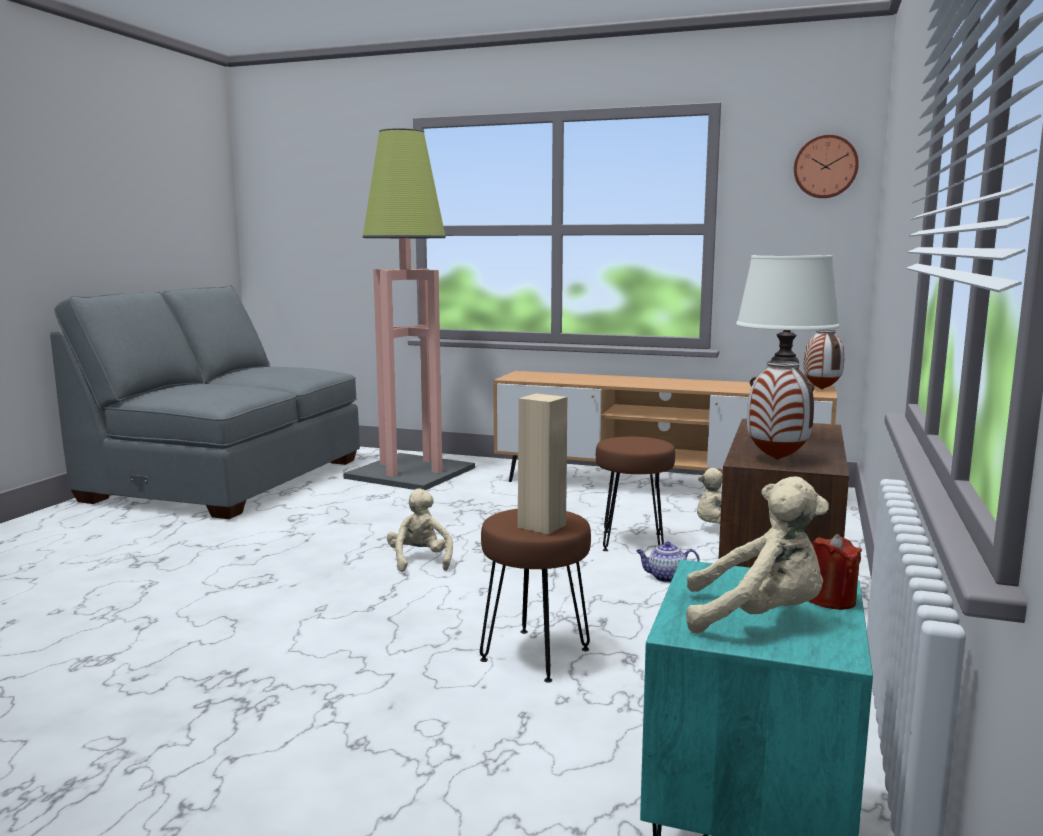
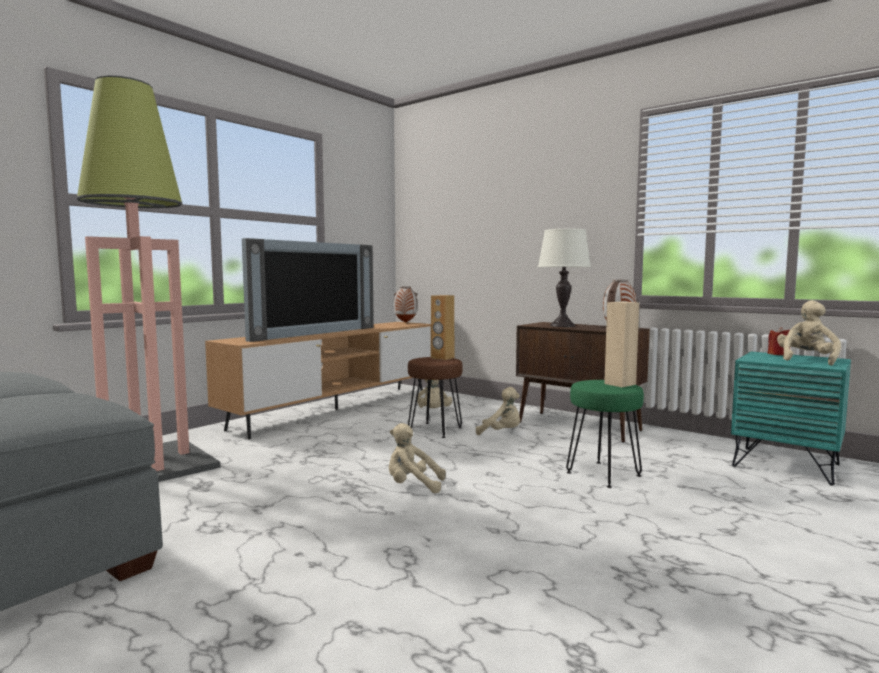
camera: 70 degrees left, 5 degrees down
(534, 655) = (603, 474): brown stool -> green stool
(621, 381) = (312, 333): none -> television
(649, 444) = (442, 358): none -> brown speaker
(666, 577) = (501, 433): teapot -> beige plush toy
(825, 167) = (373, 189): wall clock -> none

